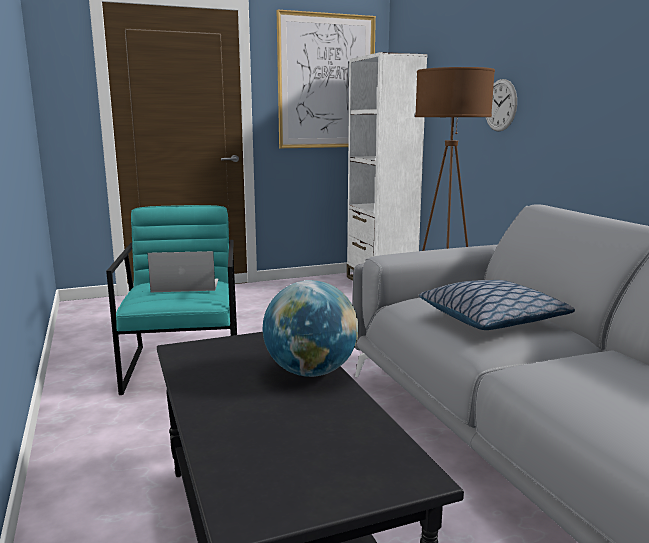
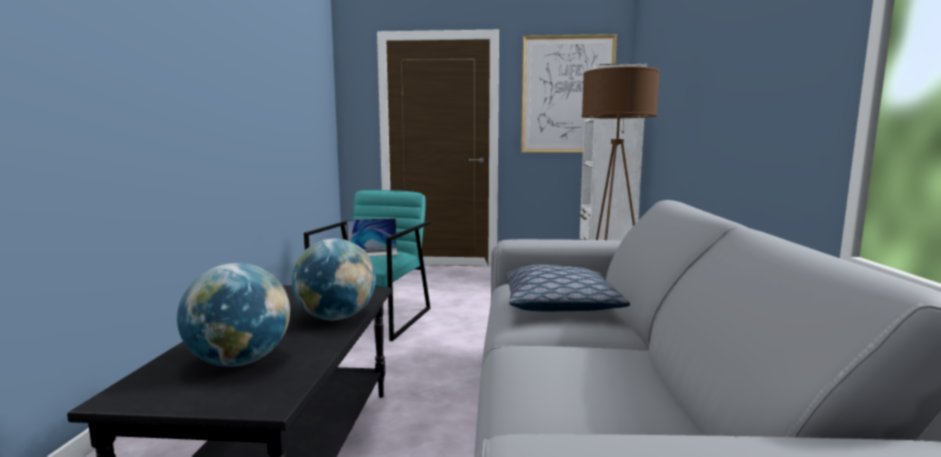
camera: 25 degrees right, 5 degrees down
(185, 285) = (372, 252): laptop -> laptop turned 150 degrees clockwise
(303, 444) = (240, 361): none -> globe
(500, 105) = (687, 106): wall clock -> none

